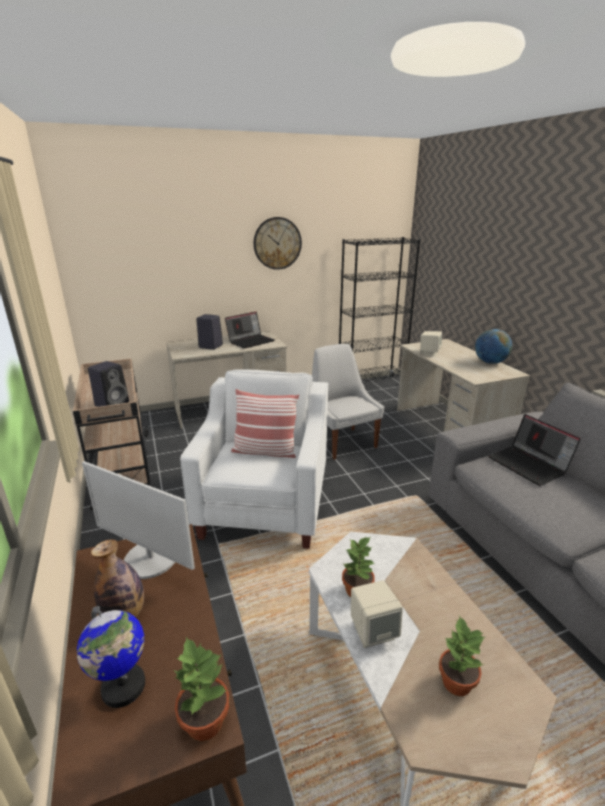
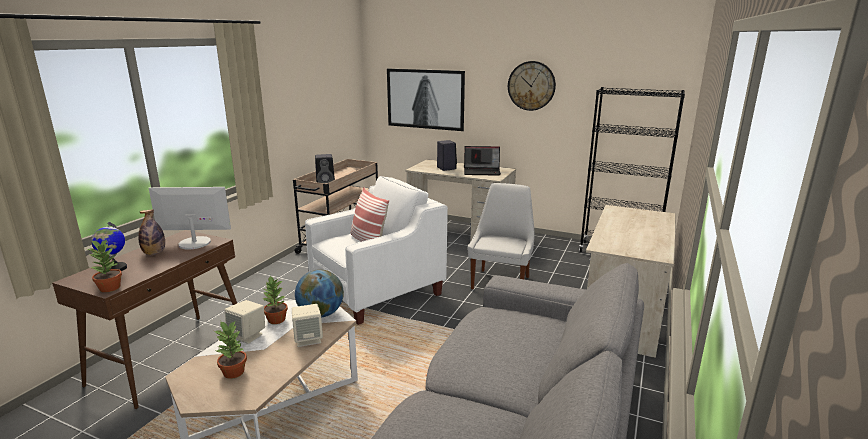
camera: 45 degrees right, 5 degrees down
(150, 559) = (195, 243): monitor -> monitor turned 105 degrees clockwise
(153, 270) = (425, 99): none -> picture
(429, 353) = (614, 217): beige speaker -> beige speaker (308, 339)
(490, 362) = (659, 242): globe -> globe (321, 314)
(529, 465) = (527, 328): laptop -> none

